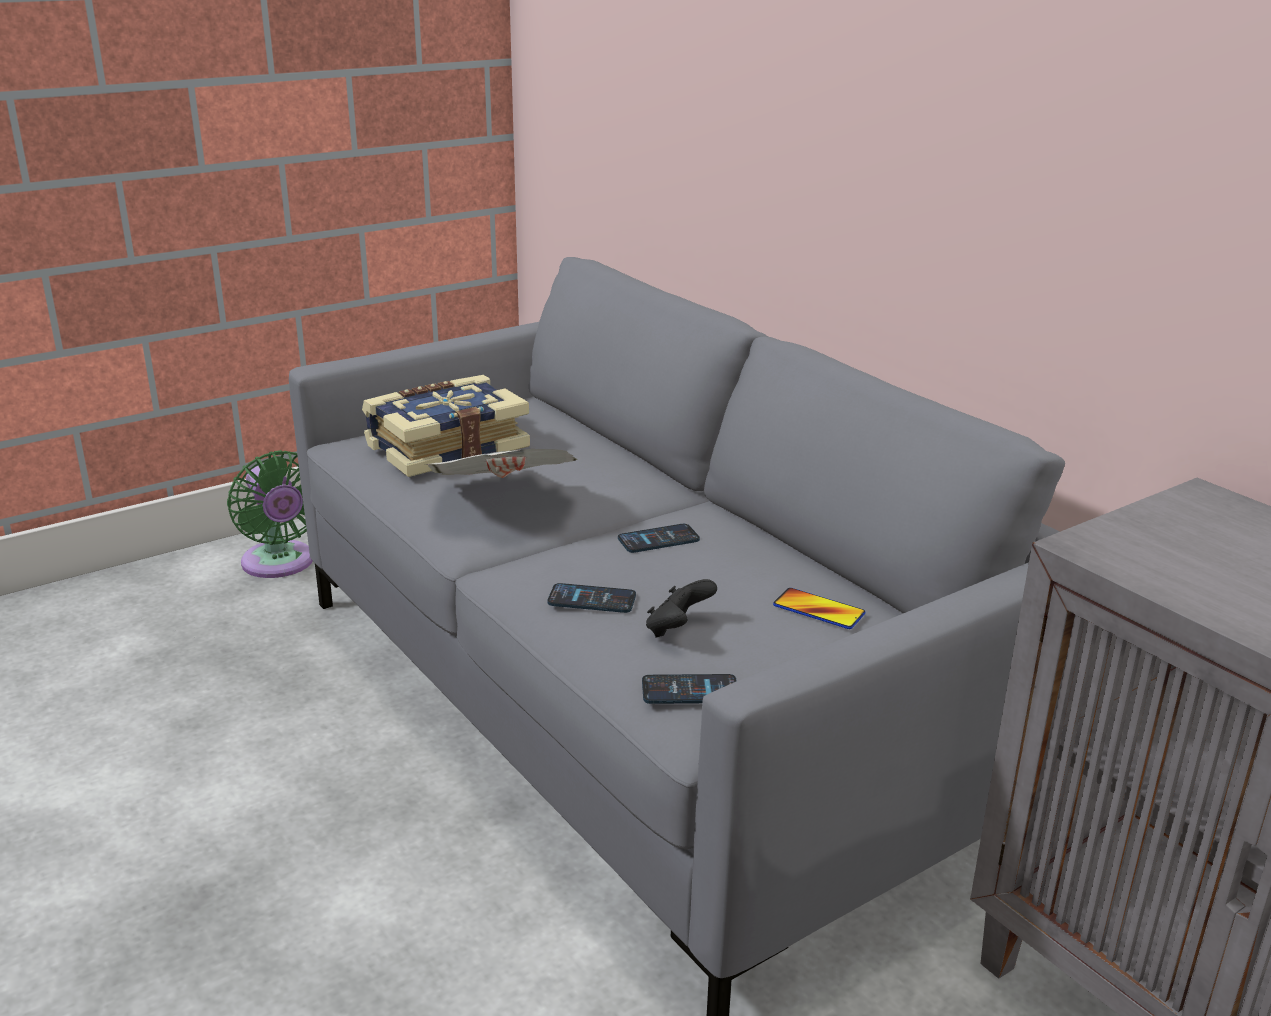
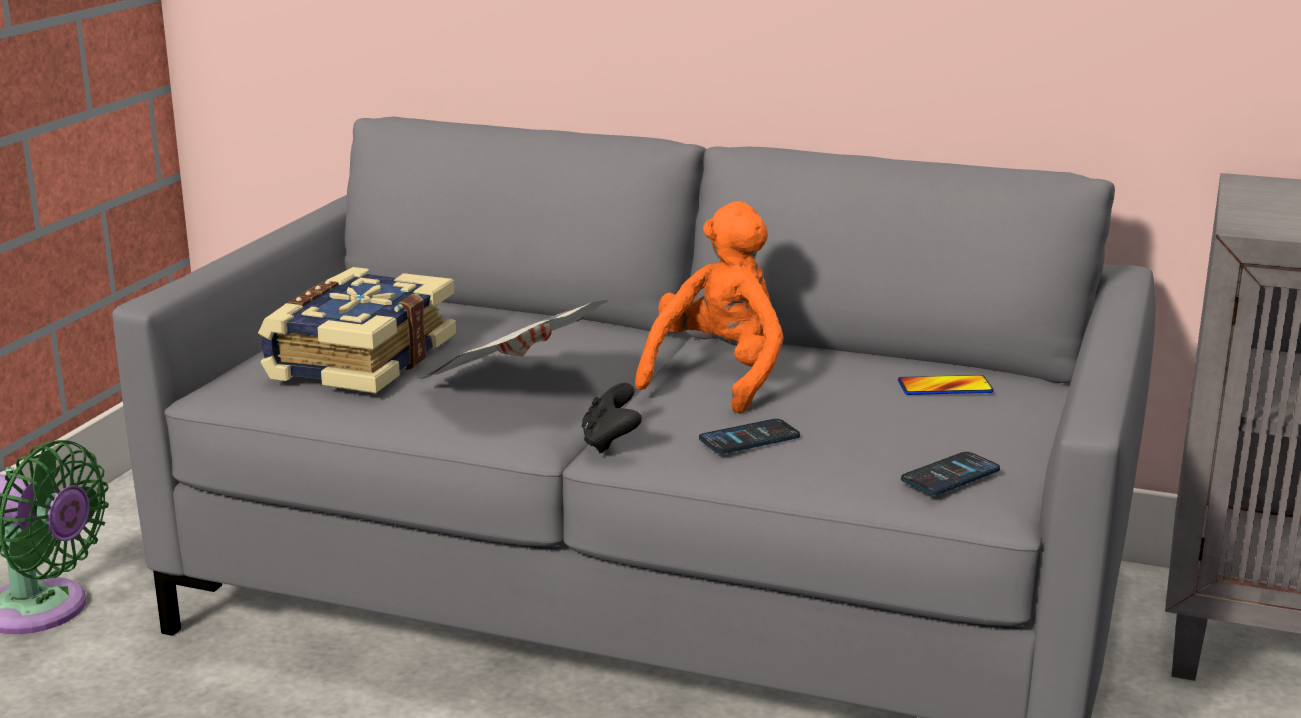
camera: 35 degrees left, 5 degrees down
(658, 540) = (718, 377): phone -> orange plush toy
(677, 630) = (863, 436): black game controller -> black game controller (610, 442)

